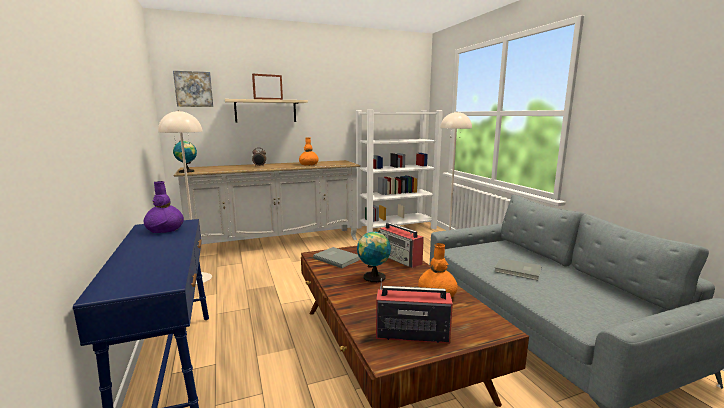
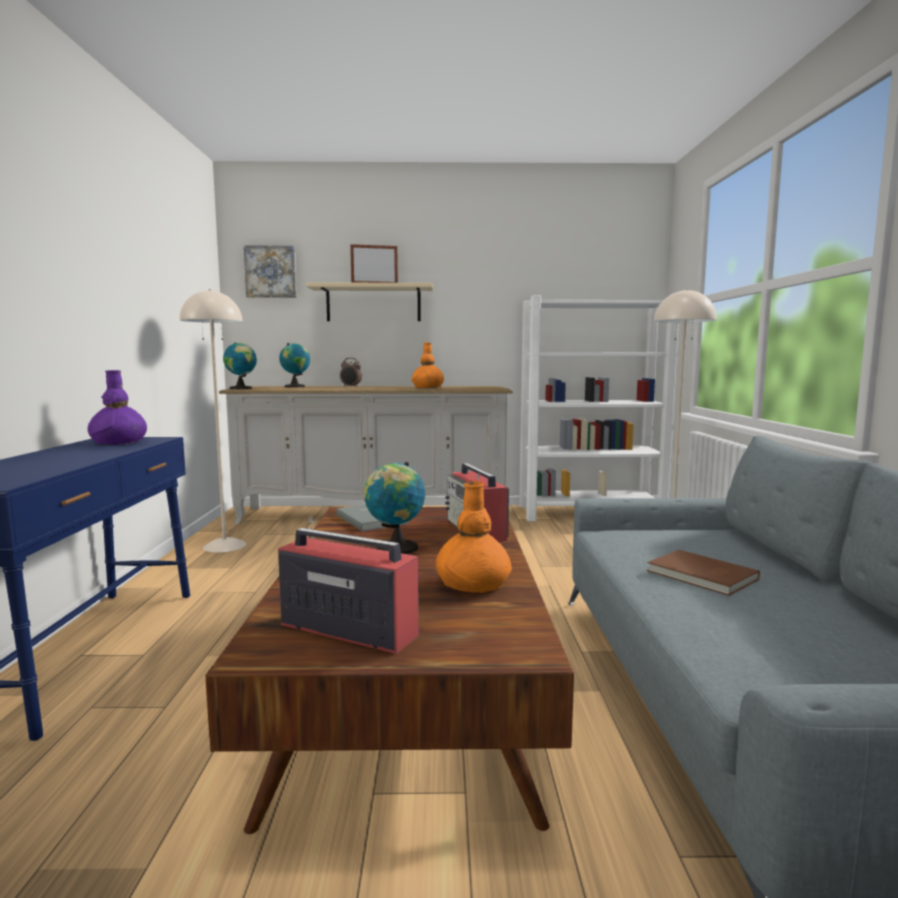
camera: 20 degrees right, 5 degrees down
(220, 166) = (296, 386): none -> globe
(518, 271) = (702, 576): grey book -> brown book

